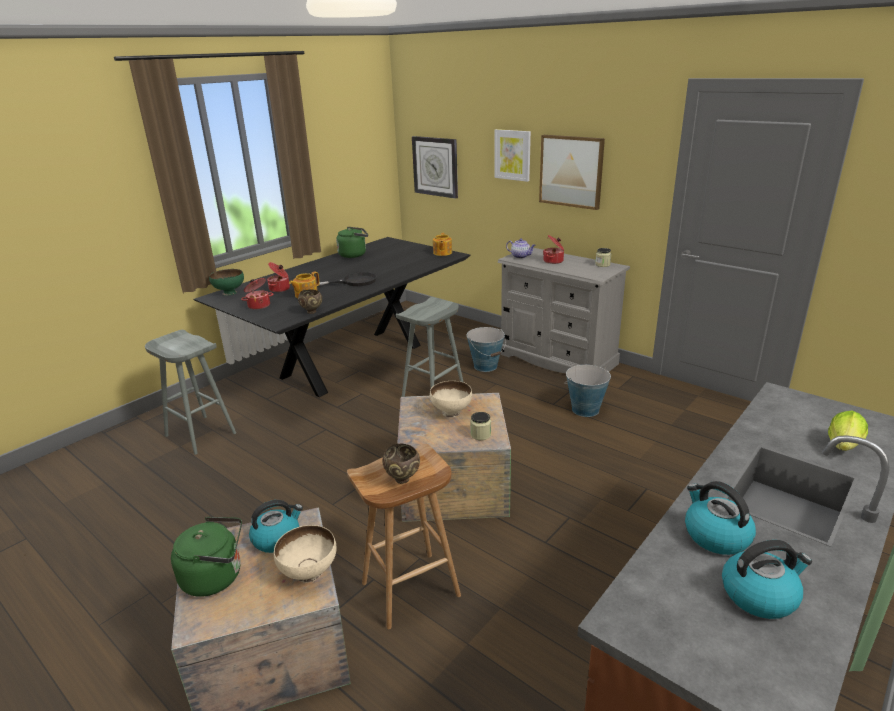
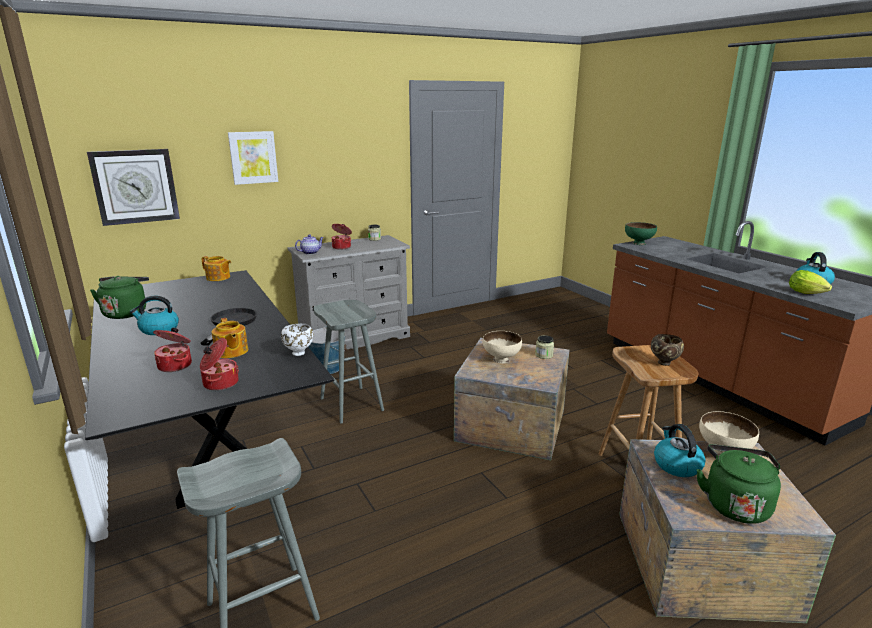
camera: 70 degrees left, 5 degrees down
(230, 292) = (119, 403): green bowl -> green bowl (638, 243)
(312, 312) = (299, 353): brown bowl -> white bowl
(571, 171) = (322, 164): picture -> none
(585, 409) = (443, 348): bucket -> none
(715, 535) = (768, 280): kettle -> kettle (158, 329)
(843, 447) = (686, 248): lettuce -> lettuce (808, 294)

